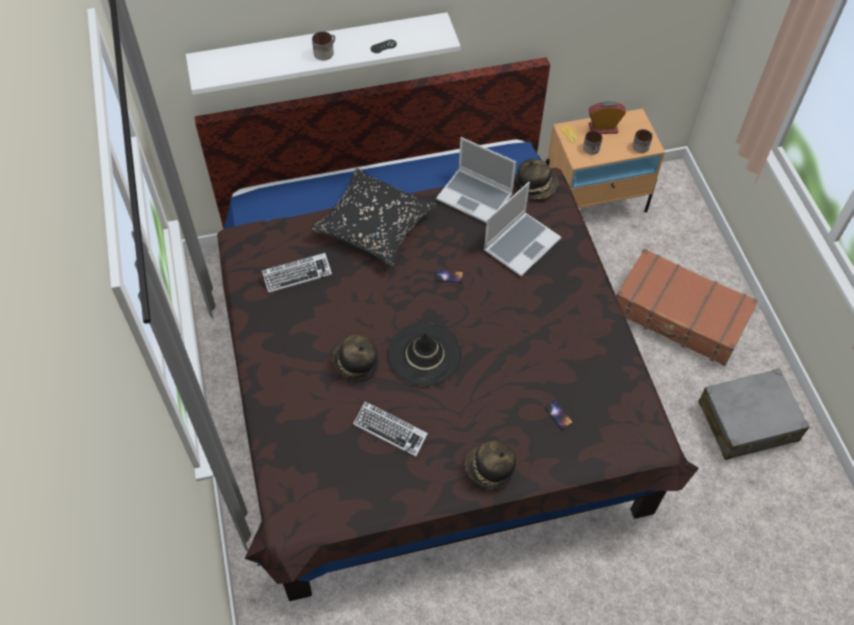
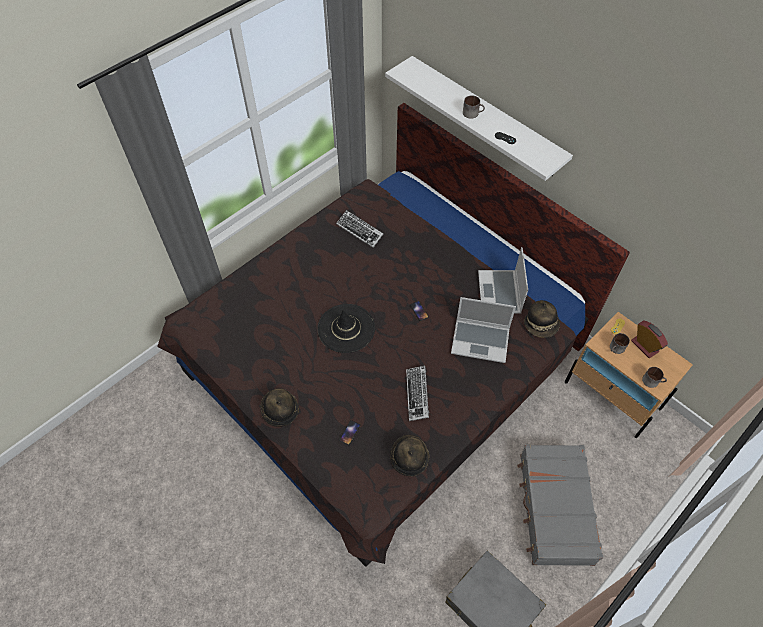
camera: 60 degrees right, 0 degrees up
(355, 363) = (314, 294): hat -> hat (409, 457)
(374, 226) = (428, 250): black pillow -> none
(390, 430) = (276, 338): keyboard -> keyboard (417, 395)
(680, 316) = (554, 508): brown suitcase -> grey suitcase

